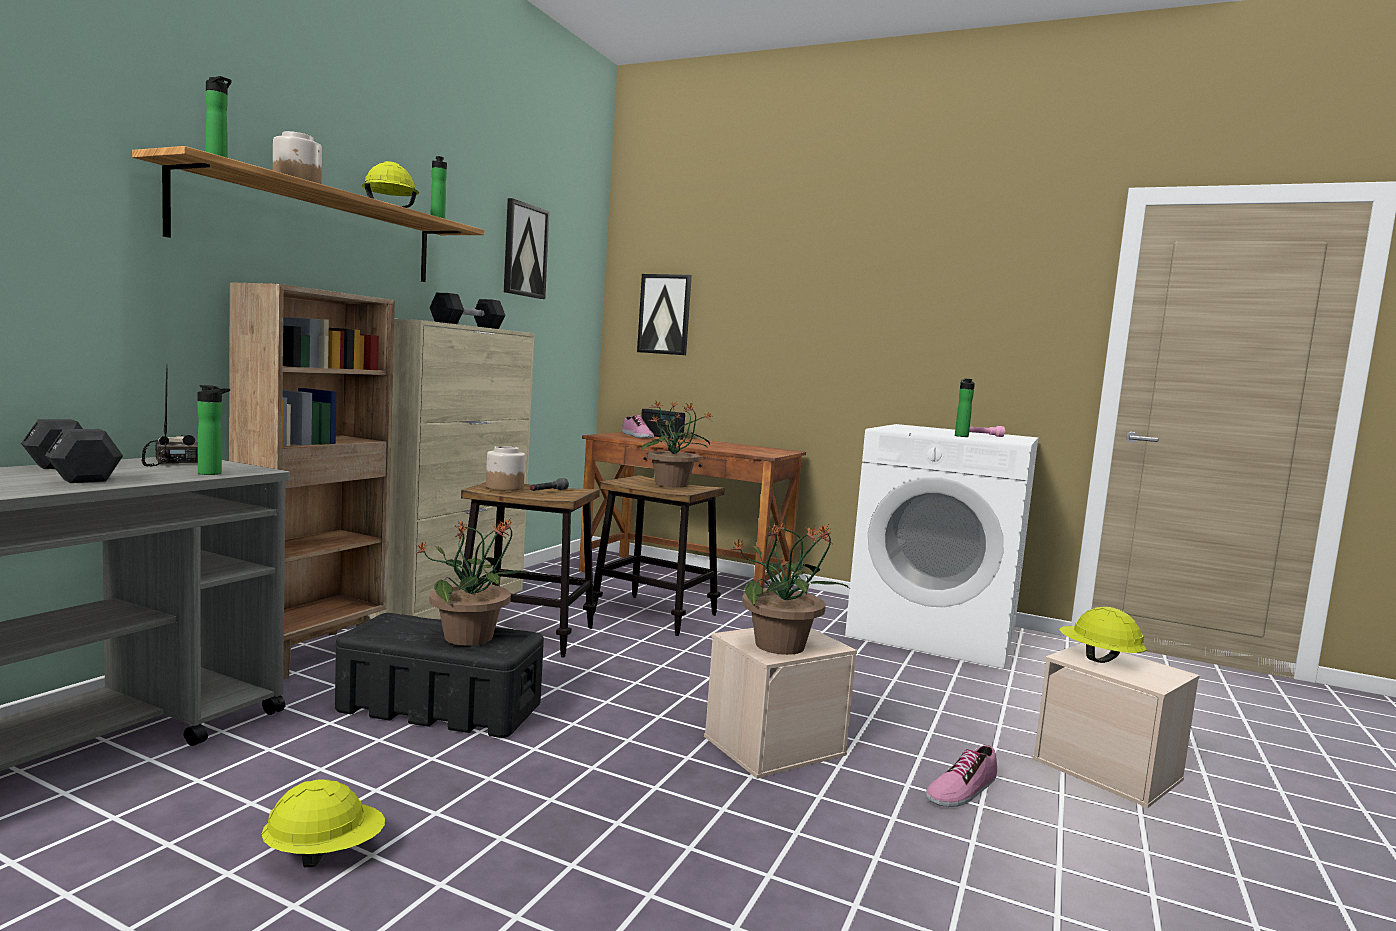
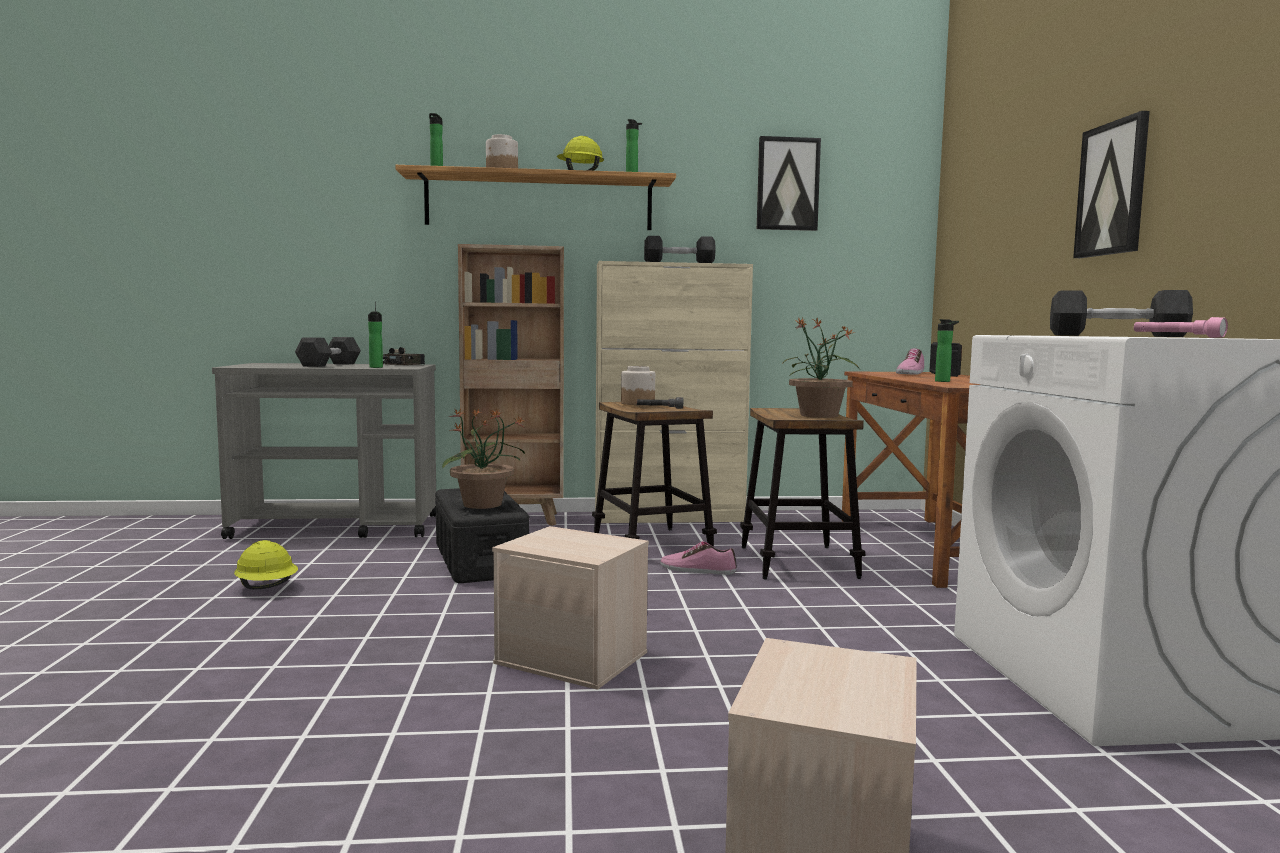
camera: 60 degrees right, 0 degrees up
(665, 314) = (974, 225): picture -> picture (1112, 189)
(781, 646) = (554, 544): potted plant -> none
(914, 428) = (1116, 336): none -> black dumbbell
(961, 436) = (1087, 336): bottle -> bottle (944, 381)
(961, 790) = (594, 757): shoe -> shoe (697, 569)
(1098, 659) = (824, 667): yellow hard hat -> none

